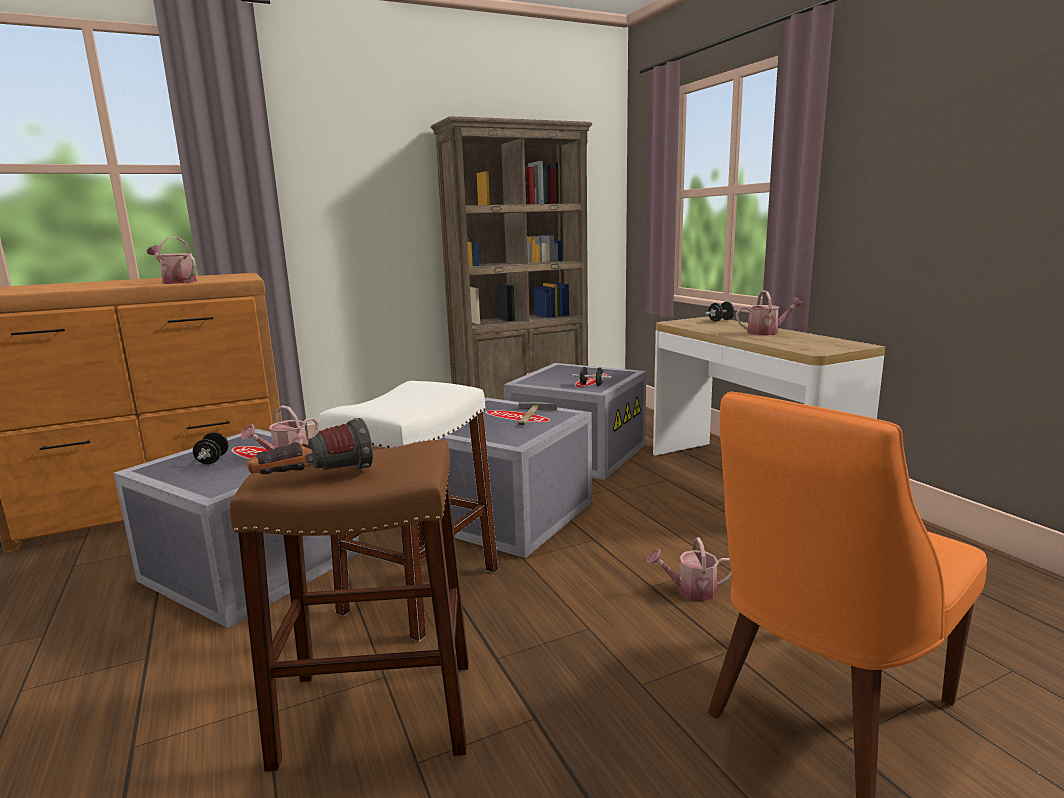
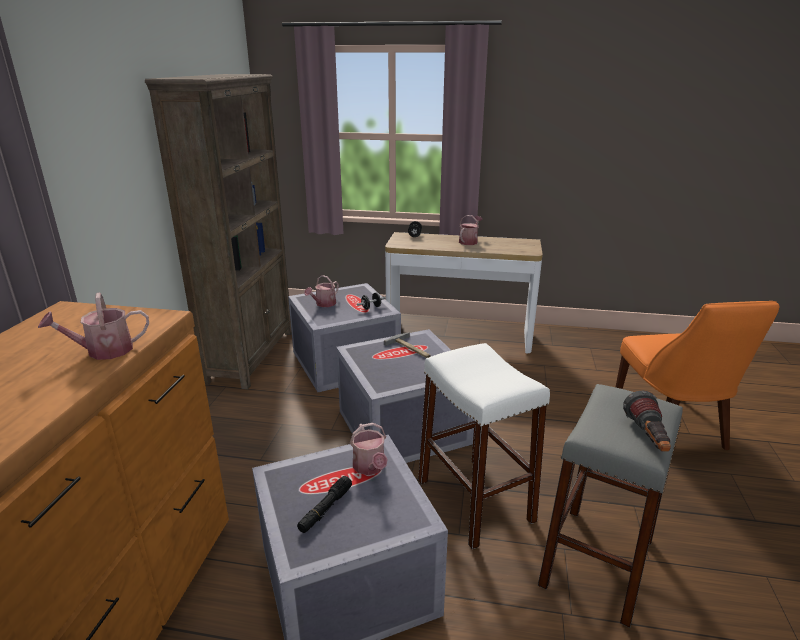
camera: 55 degrees left, 10 degrees up
(213, 460) = (325, 509): black dumbbell -> black flashlight
(378, 711) = (597, 562): brown stool -> grey stool
(691, 590) = (558, 410): watering can -> watering can (323, 304)

